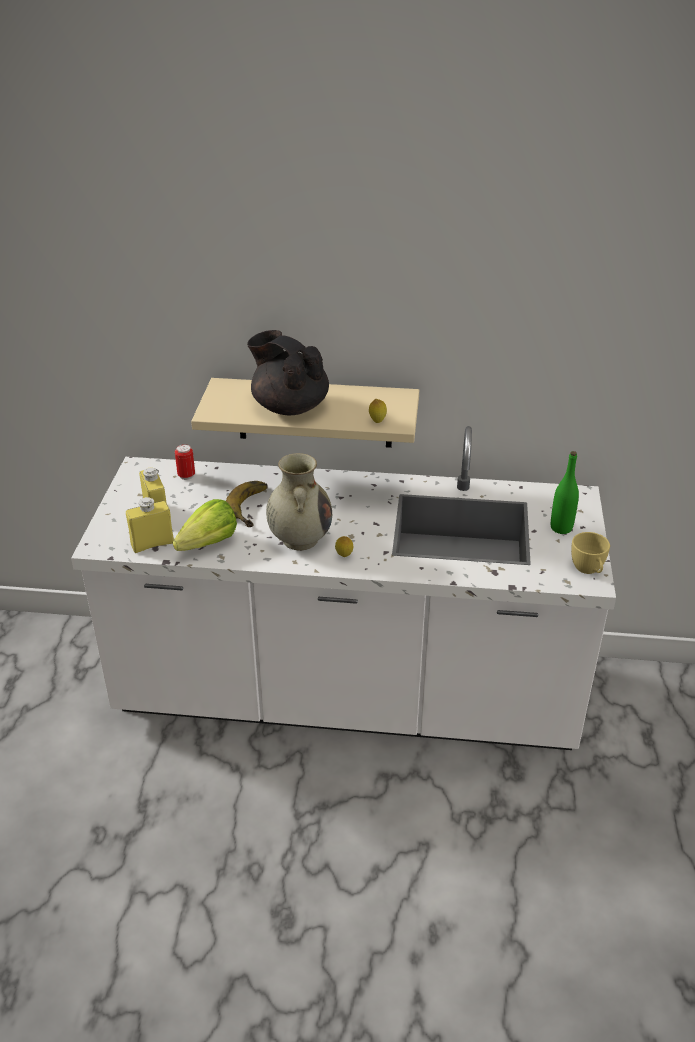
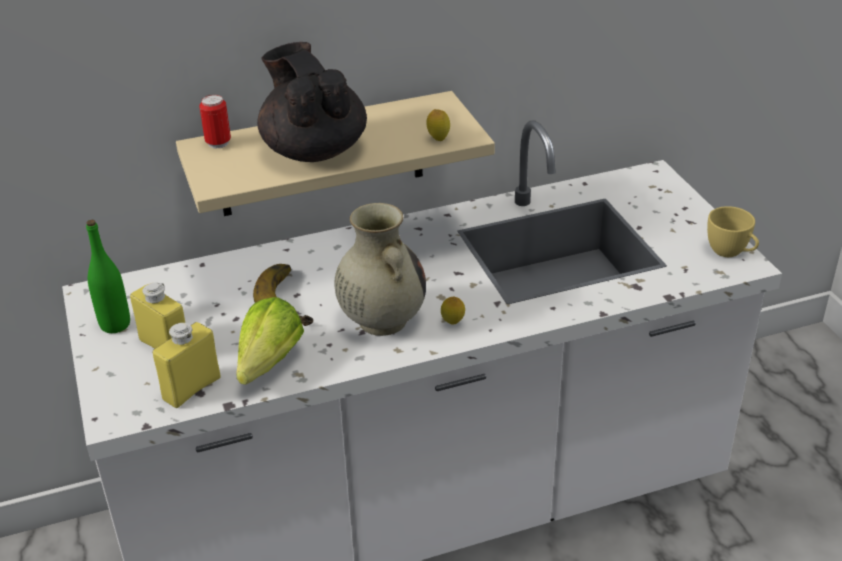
camera: 25 degrees left, 0 degrees up
(186, 476) = (169, 286): can -> can (218, 143)
(289, 407) = (313, 150): black teapot -> black teapot turned 45 degrees clockwise
(561, 528) = (664, 215): green bottle -> green bottle (115, 324)

